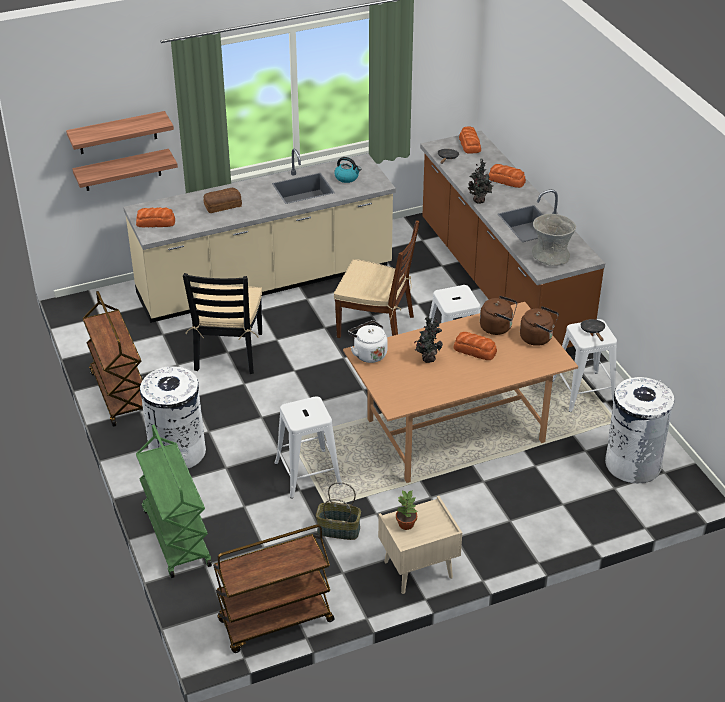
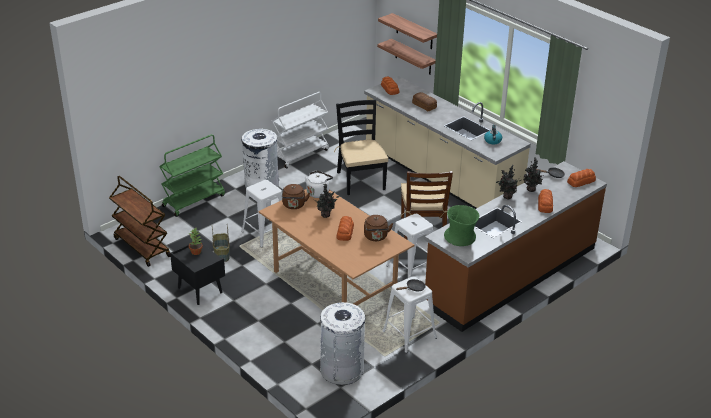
camera: 70 degrees right, 5 degrees down
(119, 394) = (300, 154): brown cart -> white cart
(228, 352) = (360, 180): black chair -> black chair turned 90 degrees clockwise
(417, 570) = (199, 290): beige nightstand -> black nightstand
(472, 181) = (531, 190): none -> potted plant
(538, 338) = (374, 256): brown kettle -> brown kettle (294, 205)
(551, 255) = (460, 237): grey vase -> green vase

